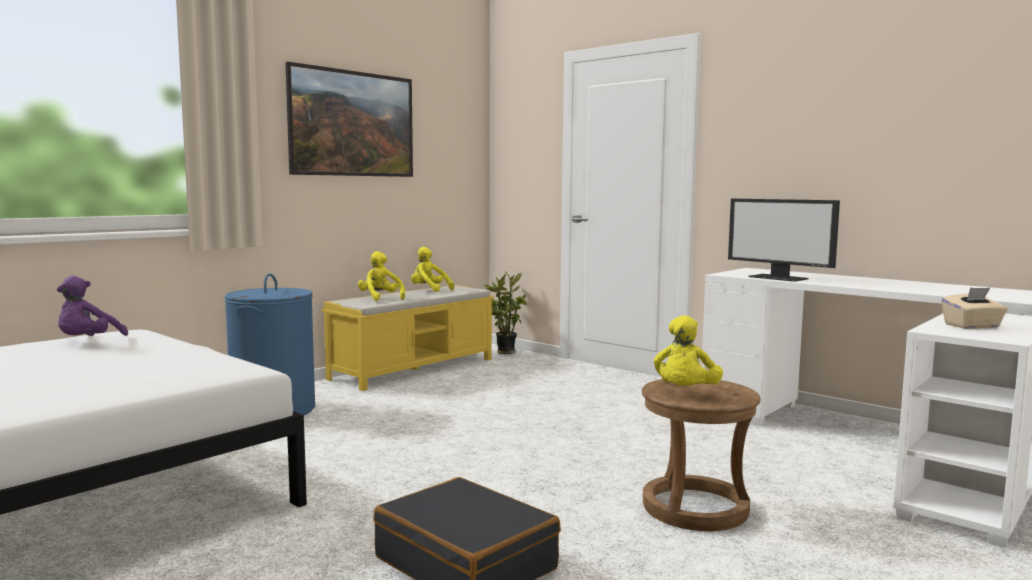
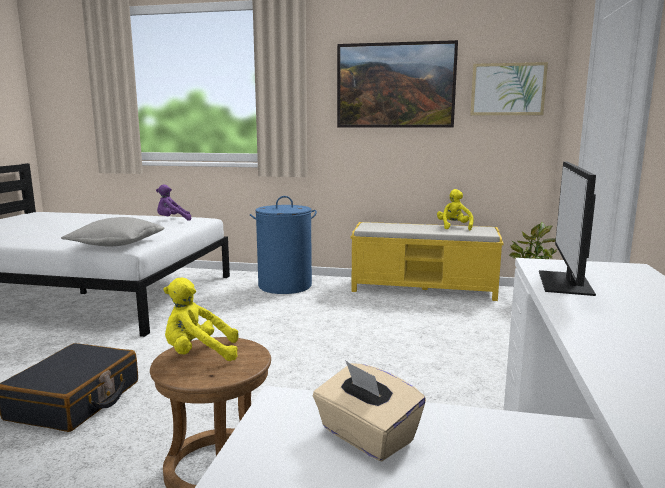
camera: 60 degrees right, 5 degrees up
(199, 374) = (116, 244): none -> grey pillow
(380, 298) = (394, 226): yellow plush toy -> none
(451, 137) = (507, 89): none -> picture

